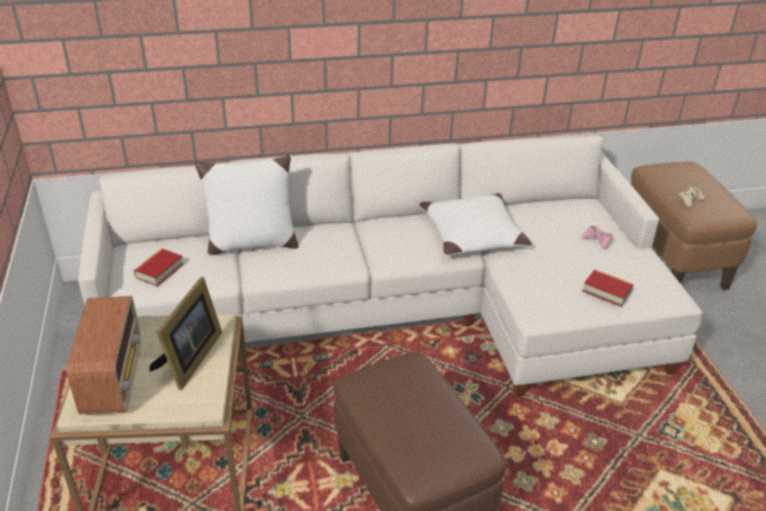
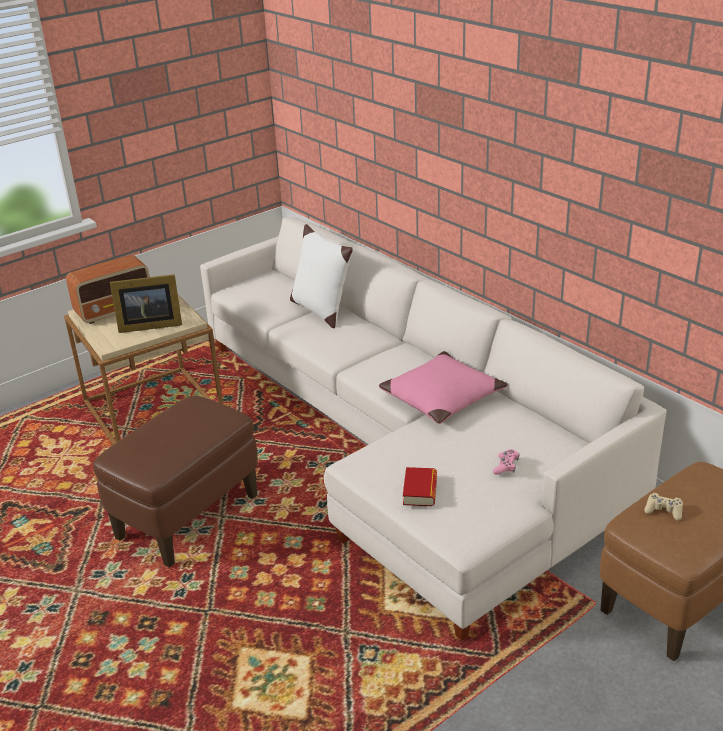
camera: 65 degrees right, 5 degrees down
(159, 271) = (255, 292): book -> none
(472, 234) = (441, 397): white pillow -> pink pillow

